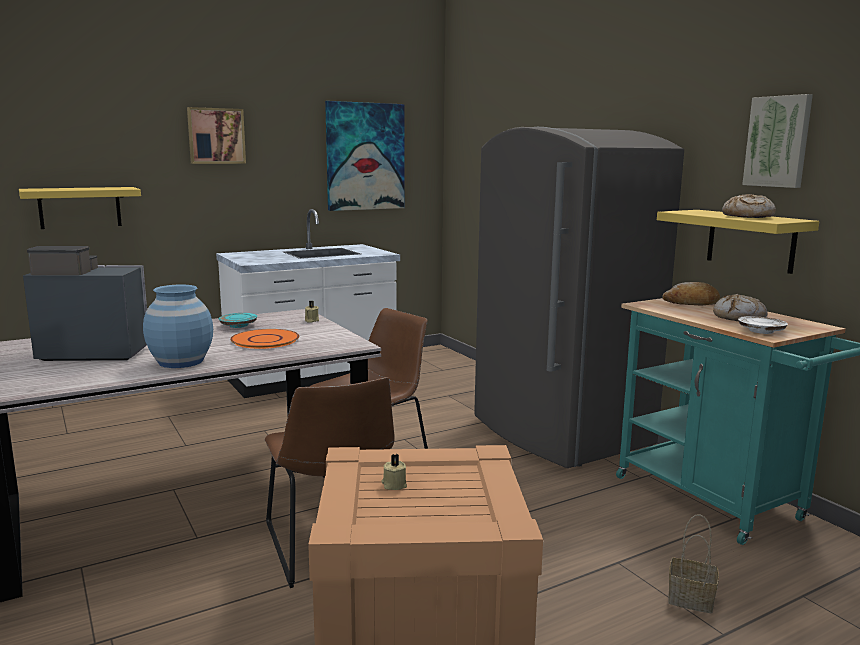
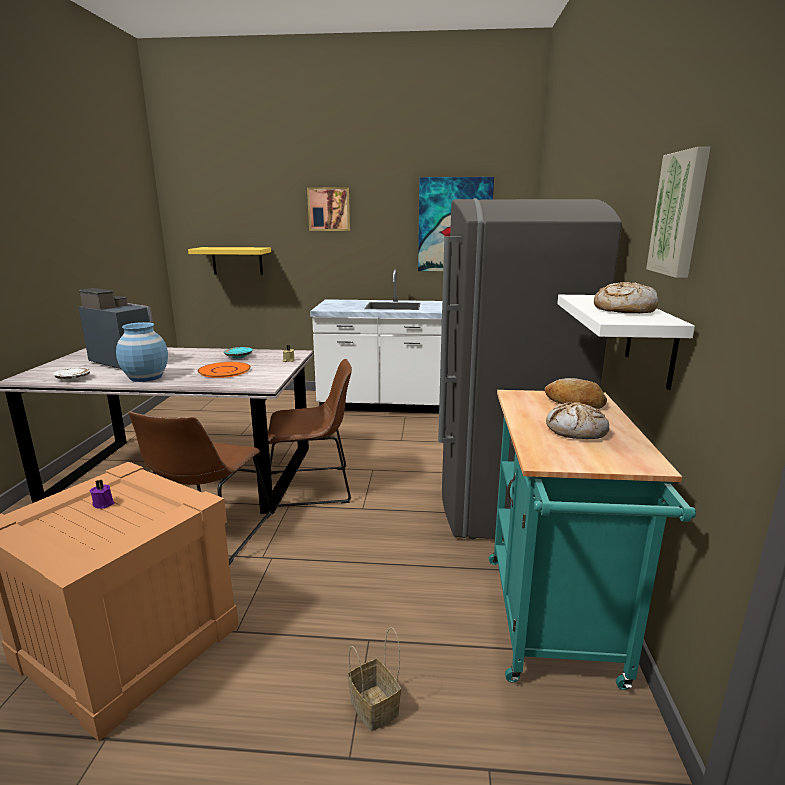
camera: 35 degrees right, 5 degrees up
(394, 485) = (104, 503): beige candle -> purple candle
(750, 240) = (651, 340): yellow shelf -> white shelf
(761, 331) = (550, 453): white plate -> white plate (73, 378)

